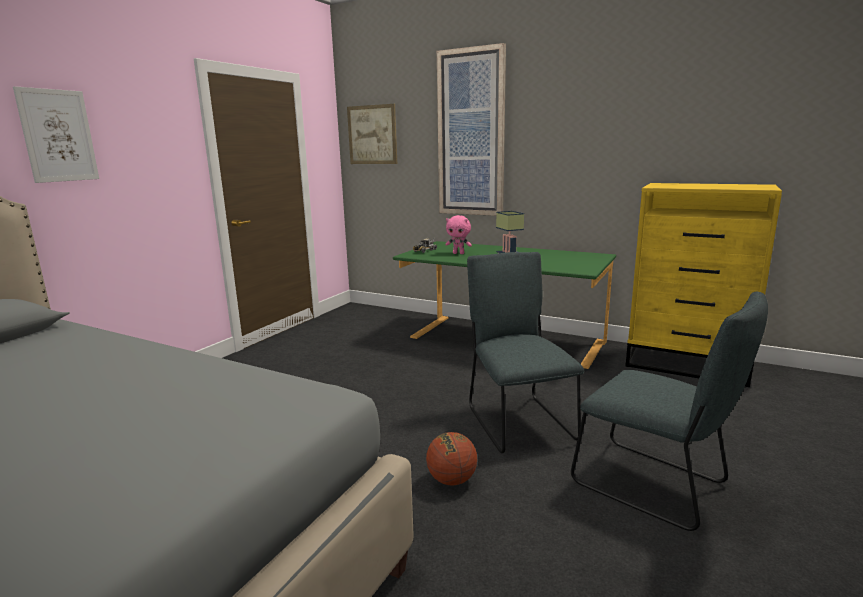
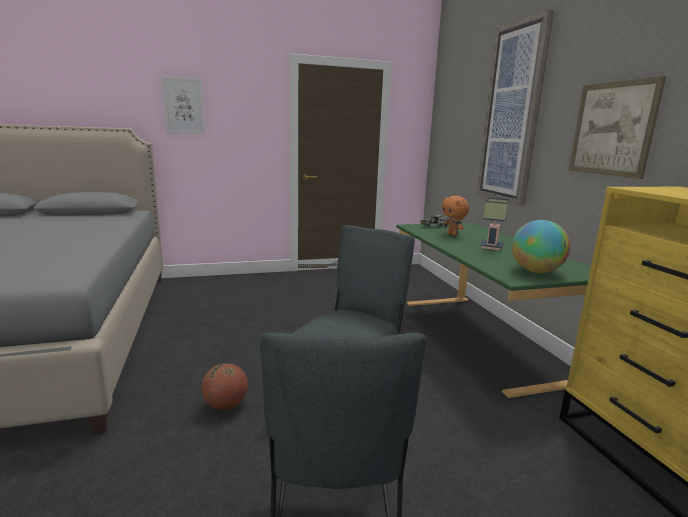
camera: 45 degrees right, 0 degrees up
(372, 135) = (449, 115): picture -> picture (612, 129)
(458, 253) = (452, 234): pink plush toy -> orange plush toy
(578, 263) = (536, 271): none -> globe

